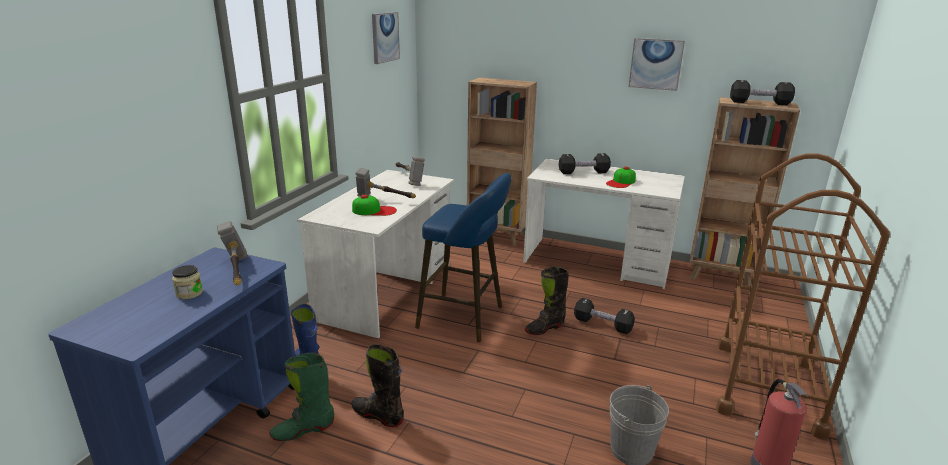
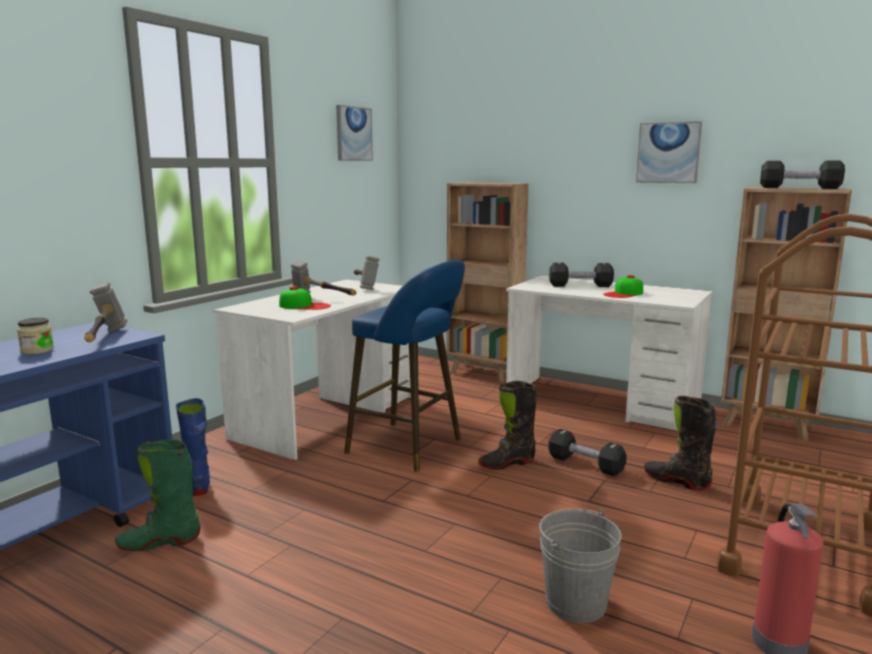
camera: 10 degrees right, 10 degrees down
(378, 415) = (256, 535): black boot -> black boot (676, 481)

